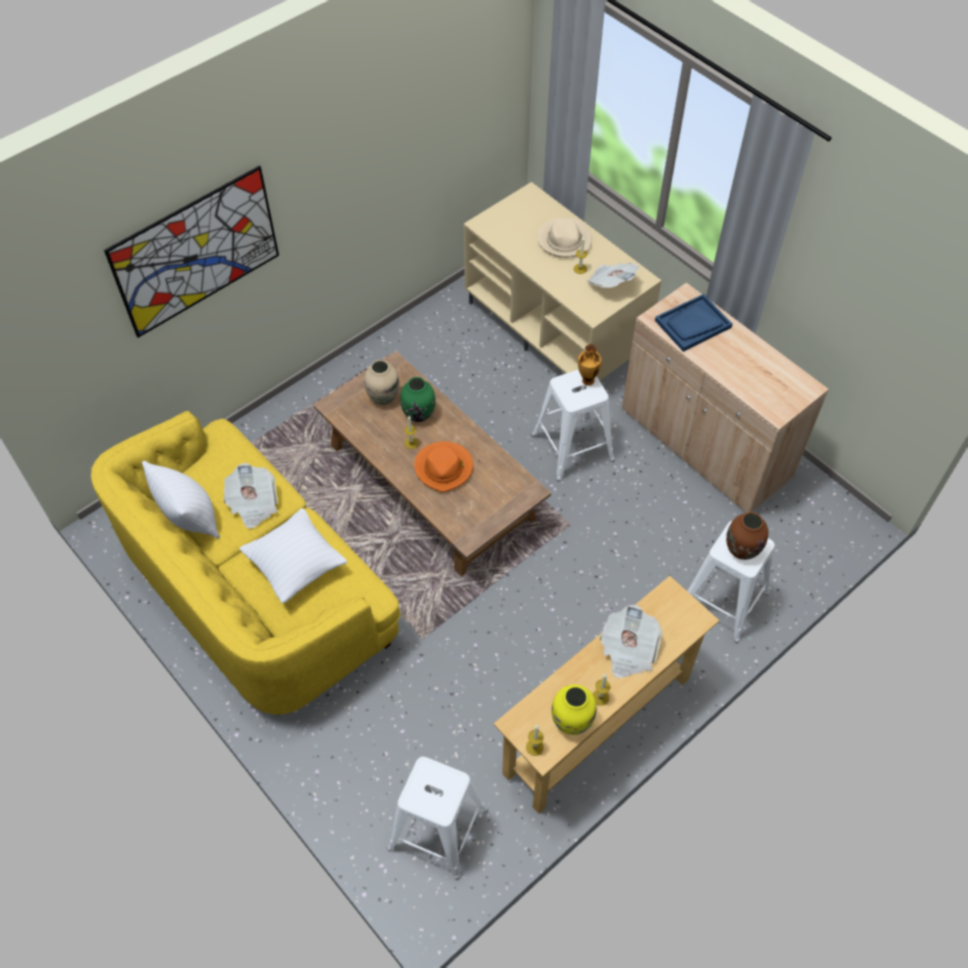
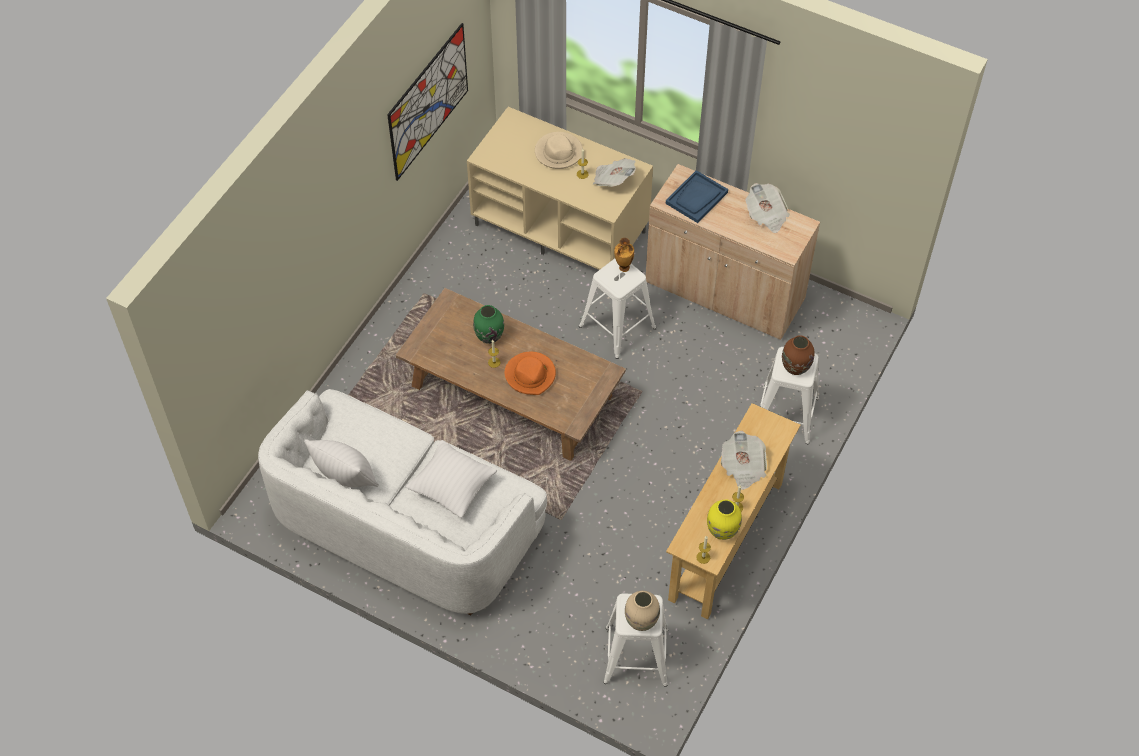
camera: 20 degrees left, 0 degrees up
(197, 252) = (294, 255): picture -> picture (428, 101)
(253, 504) = (393, 450): newspaper -> newspaper (766, 215)
(256, 589) = (405, 524): yellow sofa -> white sofa
(383, 397) = (452, 331): beige vase -> beige vase (641, 621)

